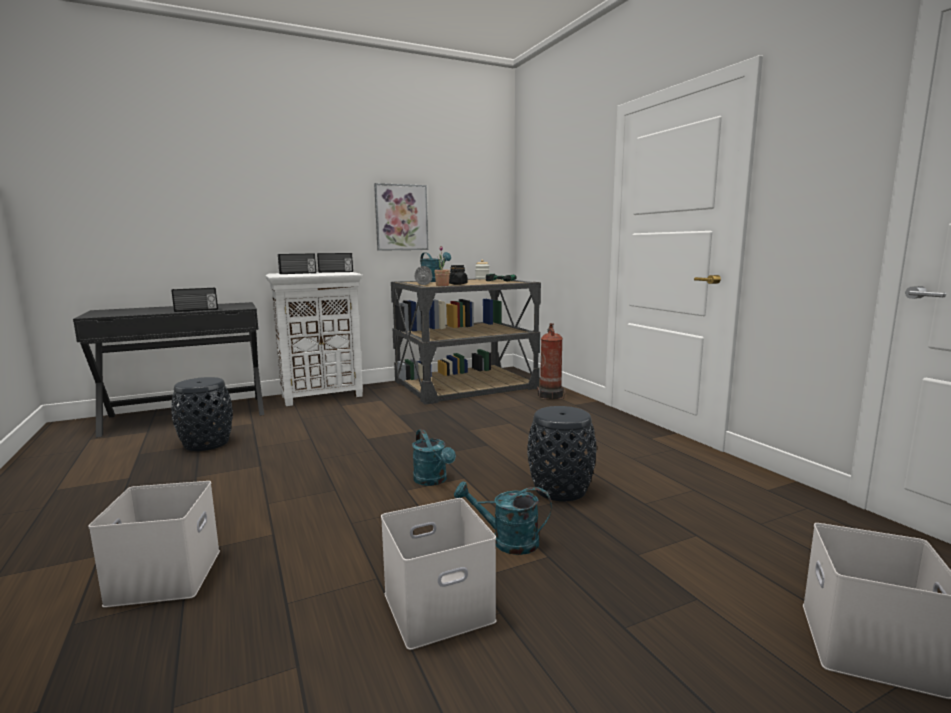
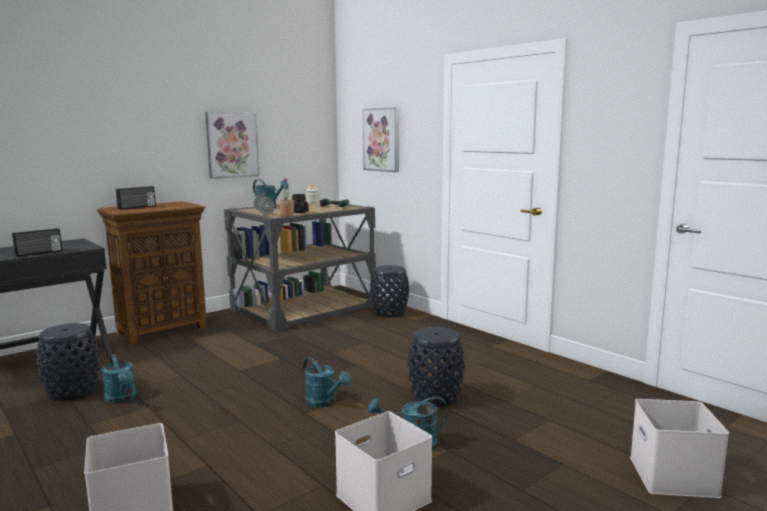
camera: 15 degrees left, 0 degrees up
(243, 455) = (122, 399): none -> turquoise watering can
(323, 395) = (163, 330): white cabinet -> brown cabinet
(336, 272) = (174, 204): radio -> none
(550, 395) = (390, 313): fire extinguisher -> black stool
(553, 211) = (382, 139): none -> picture

